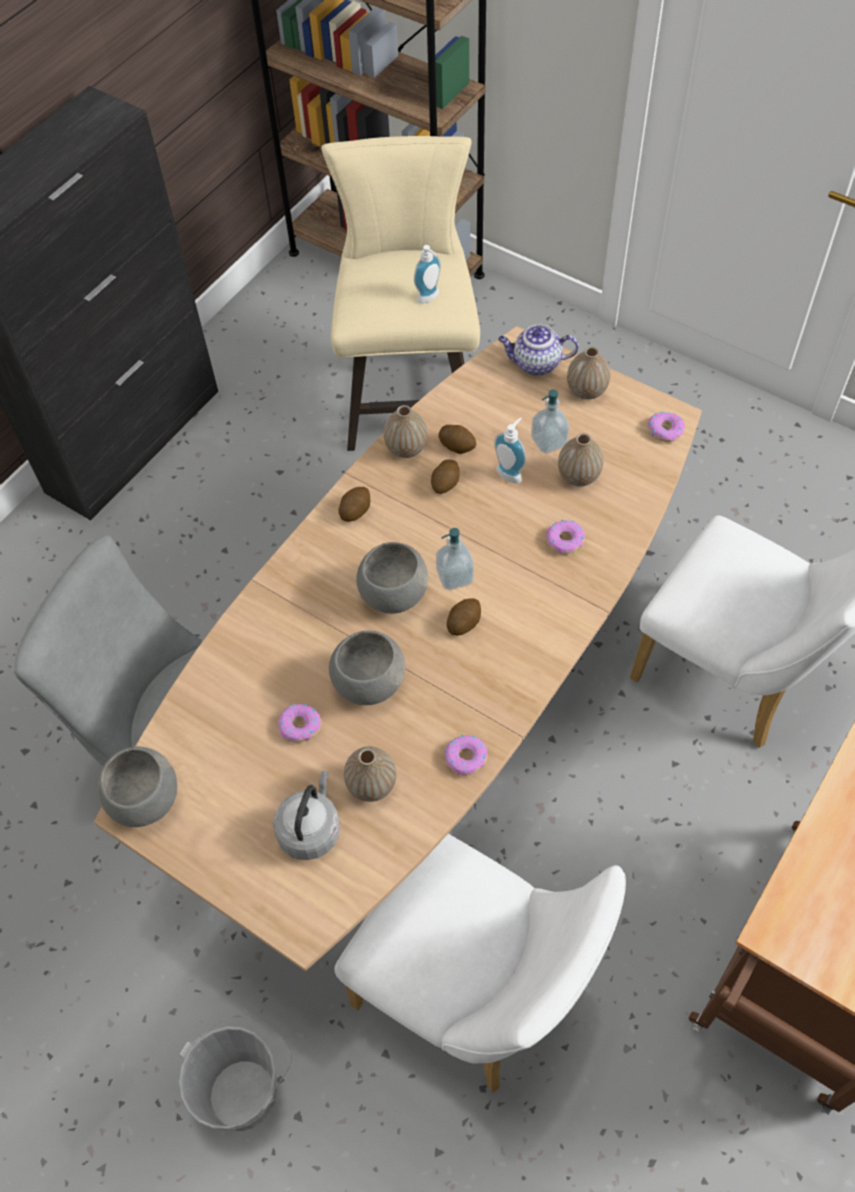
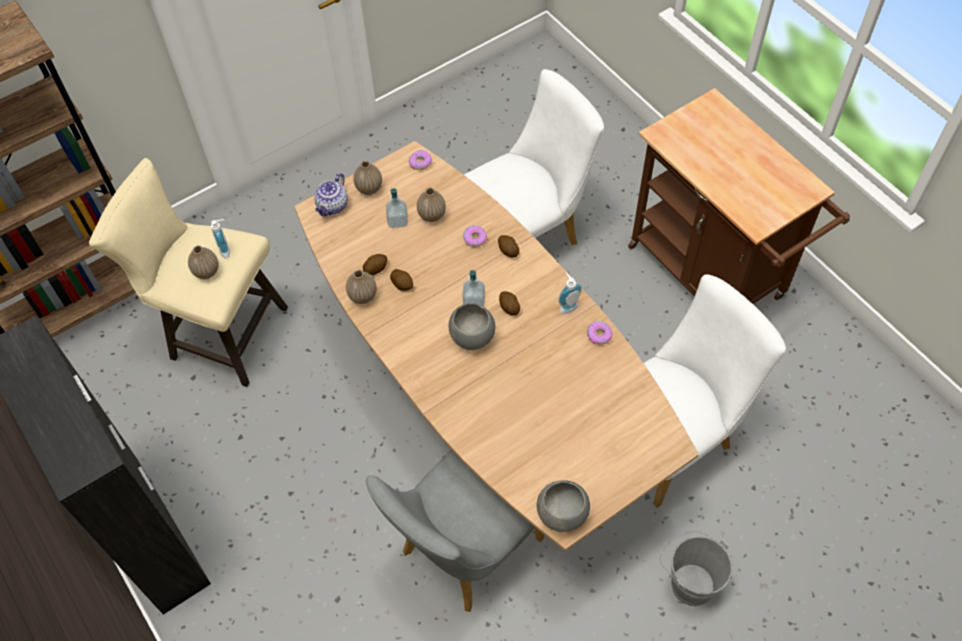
camera: 70 degrees left, 0 degrees up
(300, 726) = (544, 414): donut -> none
(311, 829) = (615, 427): grey kettle -> none
(355, 510) = (398, 339): potato -> potato (508, 250)
(368, 683) = (529, 369): grey bowl -> none
(371, 785) = (598, 387): vase -> vase (207, 272)
(511, 472) = (411, 248): soap dispenser -> soap dispenser (567, 306)

